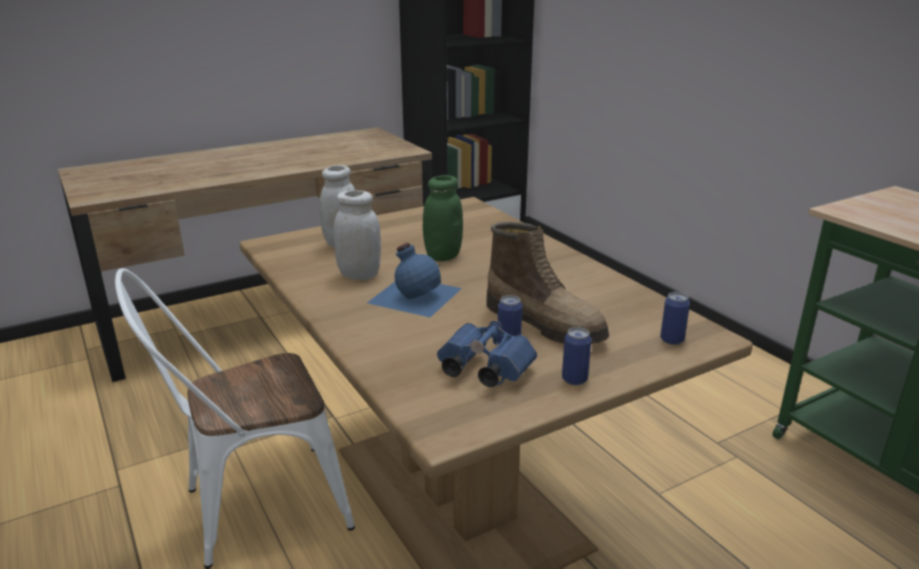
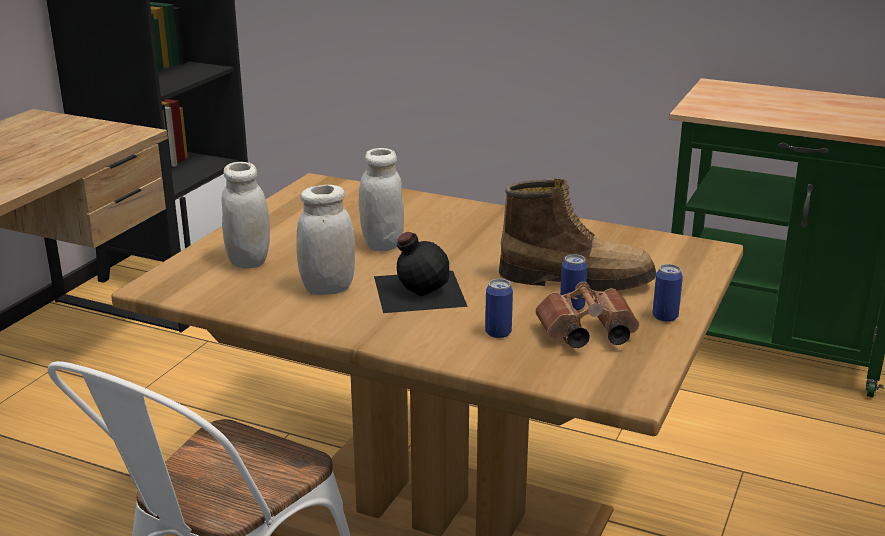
camera: 35 degrees left, 0 degrees up
(414, 294) = (417, 290): blue bottle -> black bottle
(443, 256) = (382, 244): green jar -> white jar
(481, 370) = (584, 335): blue binoculars -> brown binoculars
(672, 340) = (688, 261): can -> can (498, 333)

